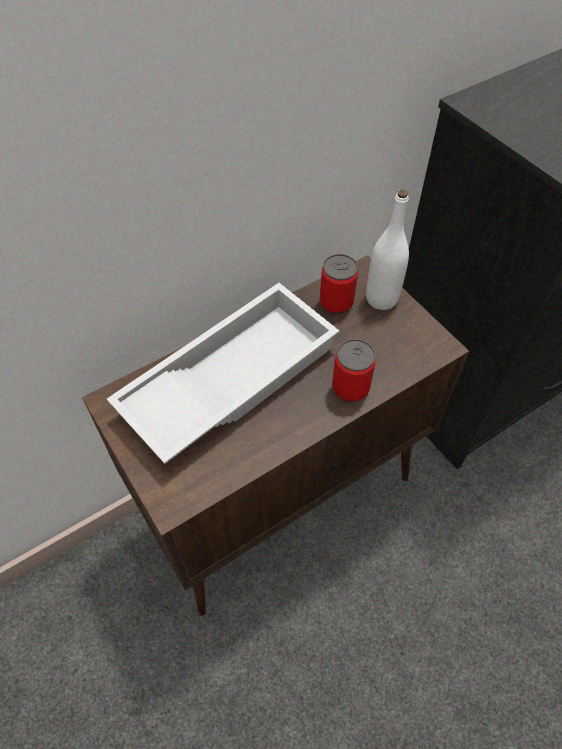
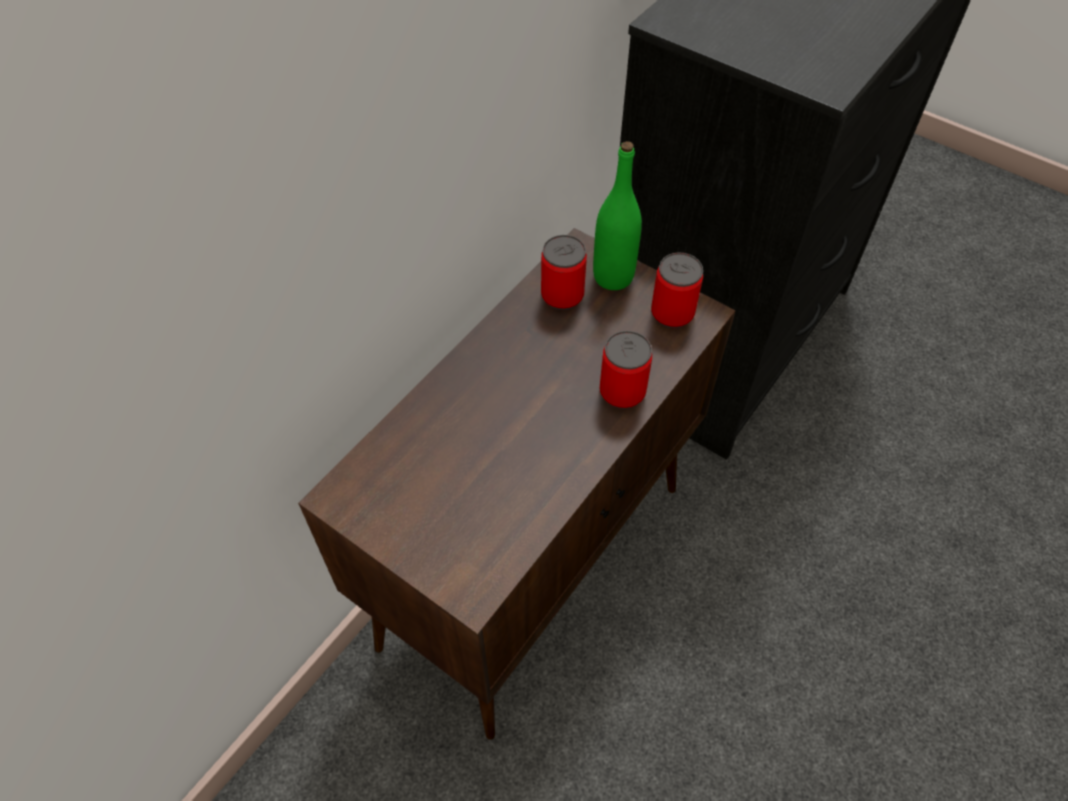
camera: 20 degrees left, 0 degrees up
(229, 377) = (474, 422): white tray -> none
(381, 299) = (613, 277): white bottle -> green bottle
(416, 339) = (672, 313): none -> can

